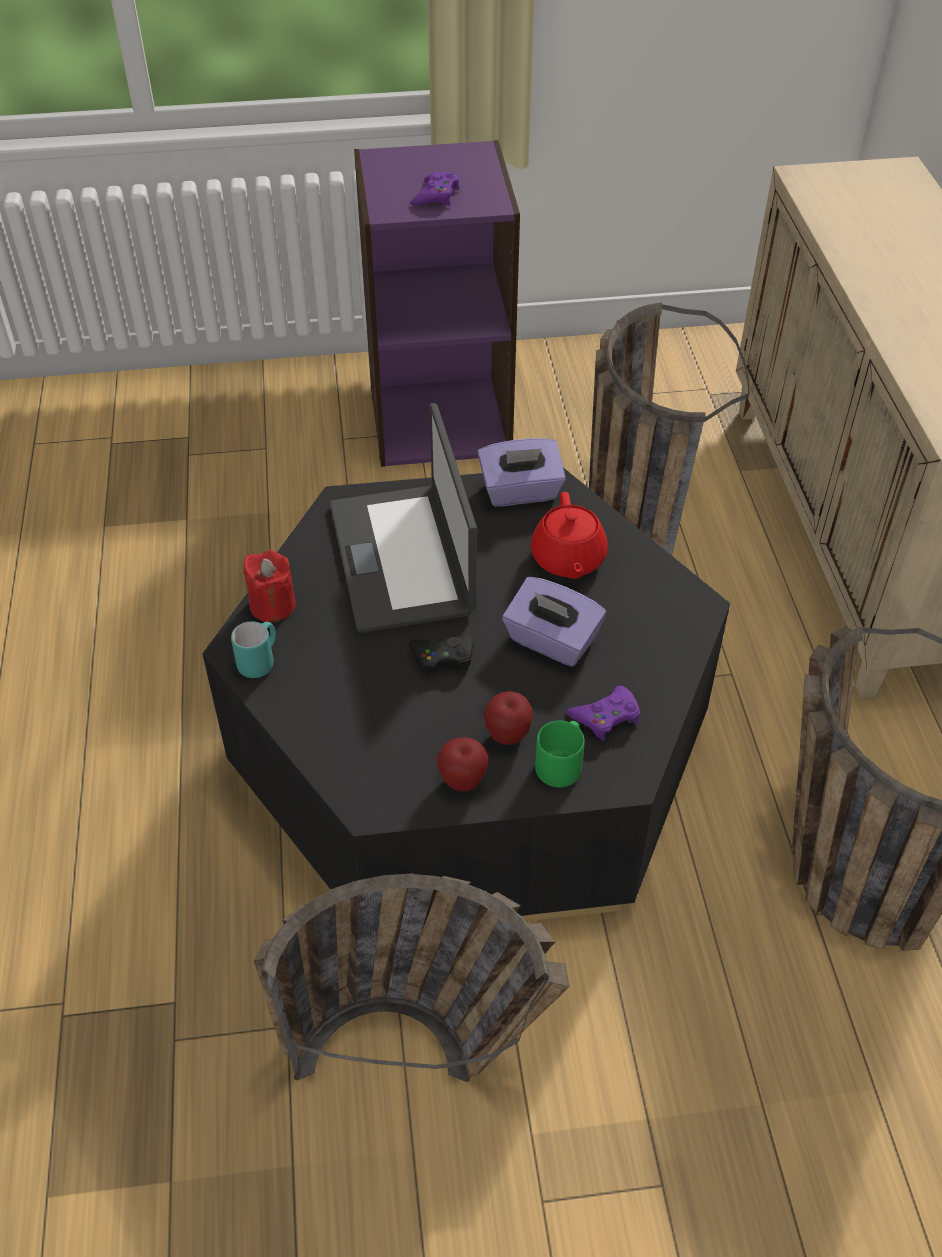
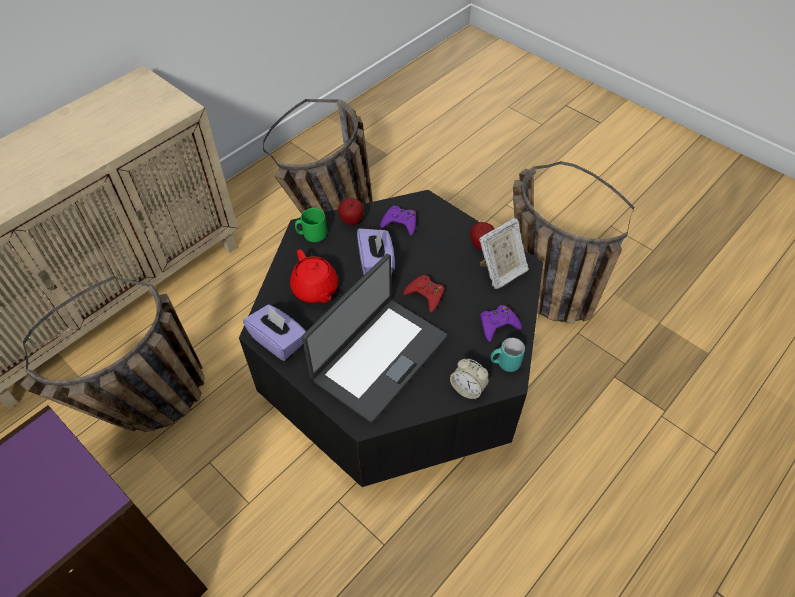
camera: 130 degrees left, 5 degrees up
(272, 605) = (468, 388): red candle -> alarm clock
(391, 767) = (501, 272): none -> picture frame
(436, 195) = (48, 484): purple game controller -> purple game controller (498, 325)
(443, 657) = (425, 295): black game controller -> red game controller
(507, 735) = (443, 246): apple -> apple (351, 221)
(561, 764) = (439, 222): green mug -> green mug (312, 234)
(567, 560) = (315, 289): red teapot -> red teapot turned 105 degrees clockwise

